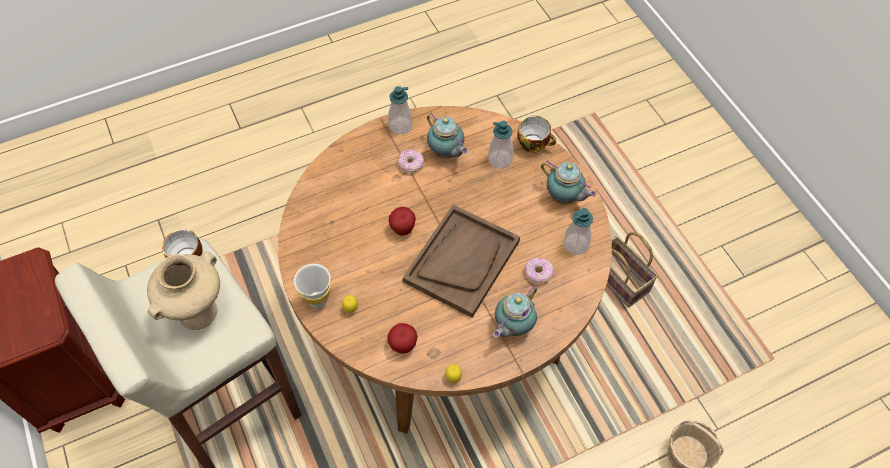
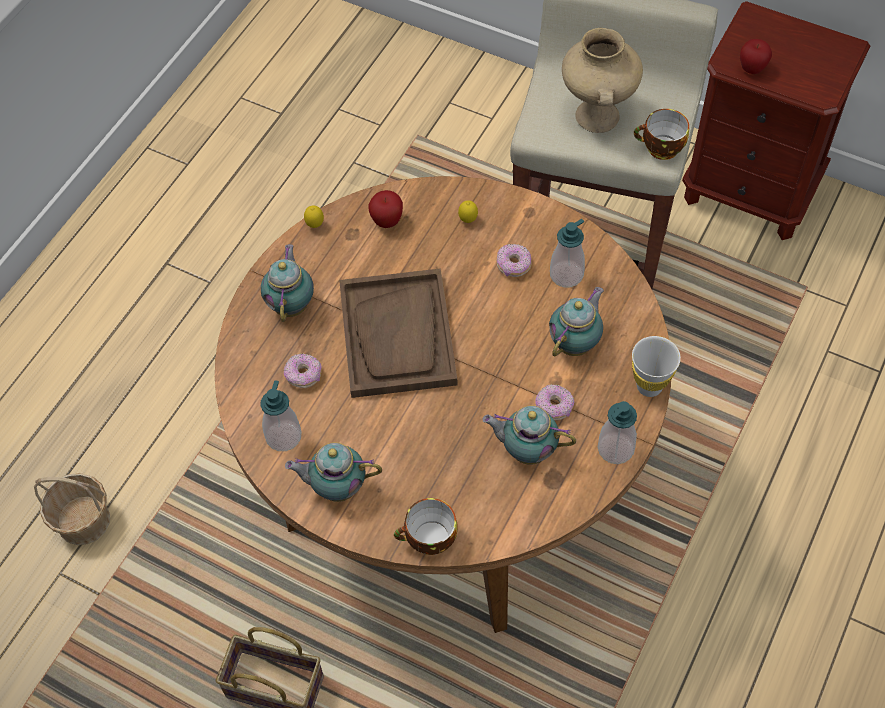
camera: 145 degrees right, 0 degrees up
(317, 300) = (508, 208): white cup -> white cup (649, 386)
(353, 258) = (513, 265): none -> donut
(365, 189) = (575, 343): none -> teapot
(402, 229) = (491, 327): apple -> apple (752, 69)
(500, 160) = (454, 486): soap dispenser -> soap dispenser (566, 275)

